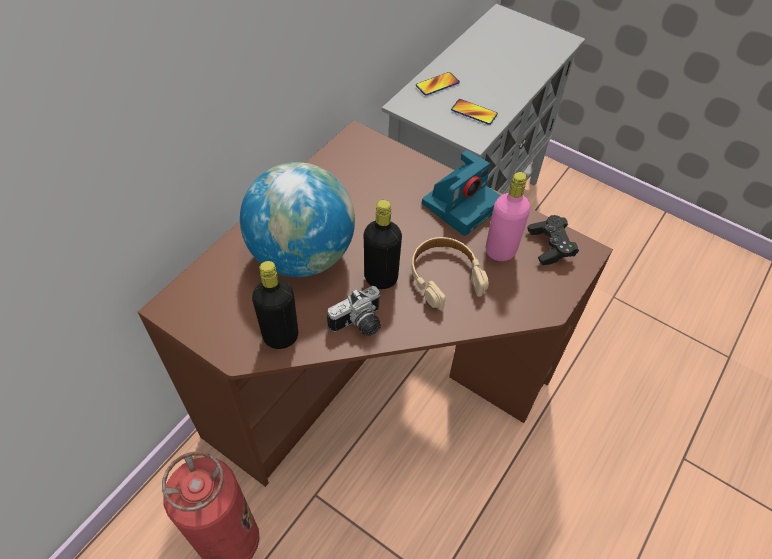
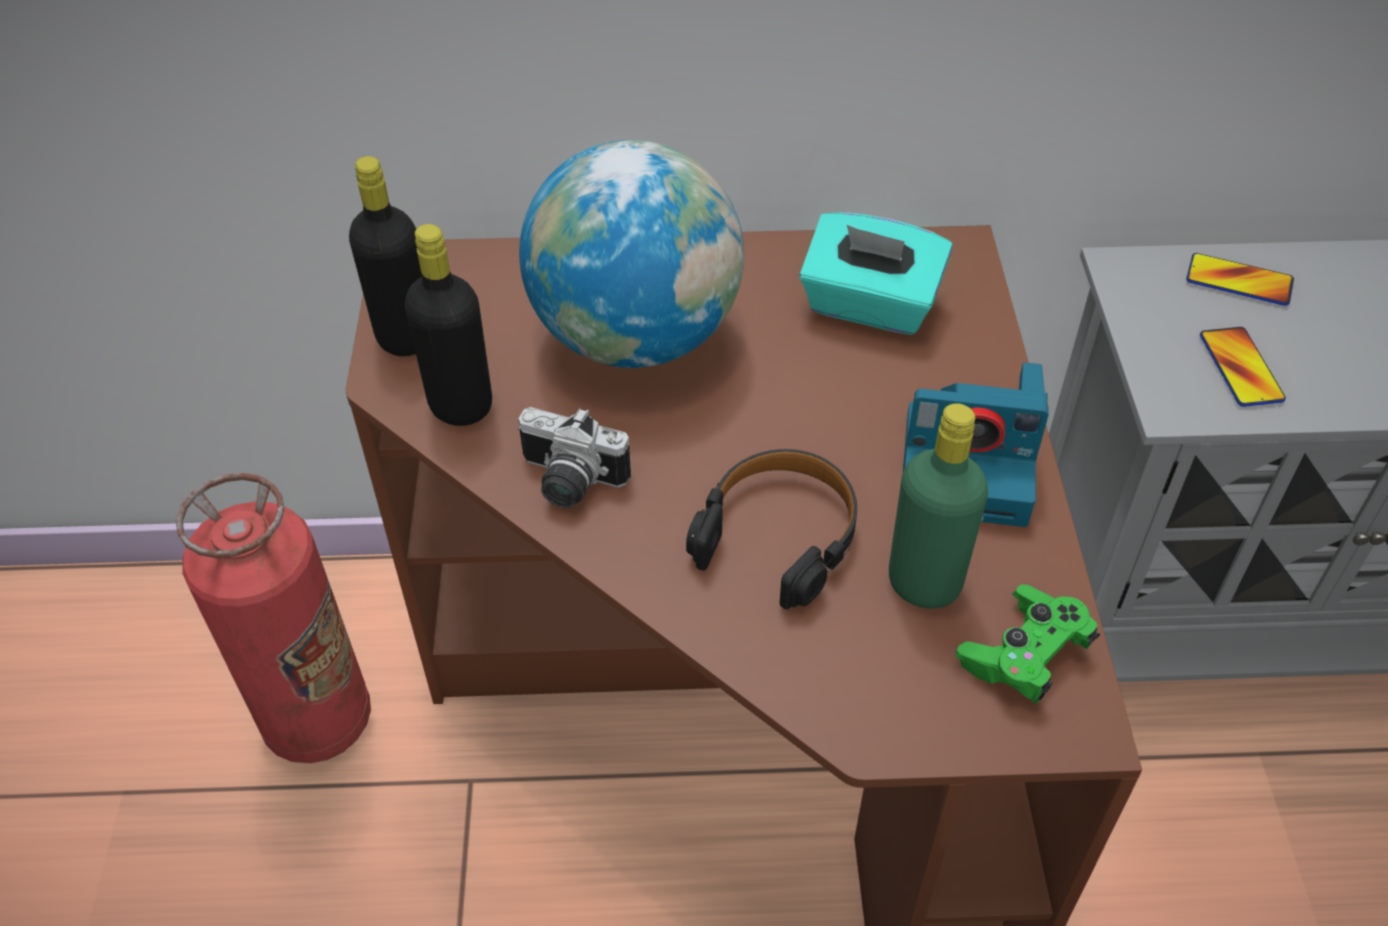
camera: 55 degrees right, 5 degrees down
(359, 178) = (869, 306): none -> turquoise tissue box
(381, 278) = (687, 455): black bottle -> black bottle (405, 337)
(445, 276) = (778, 535): beige headphones -> black headphones
(500, 251) = (924, 583): pink bottle -> green bottle
(550, 246) = (1024, 655): black game controller -> green game controller

